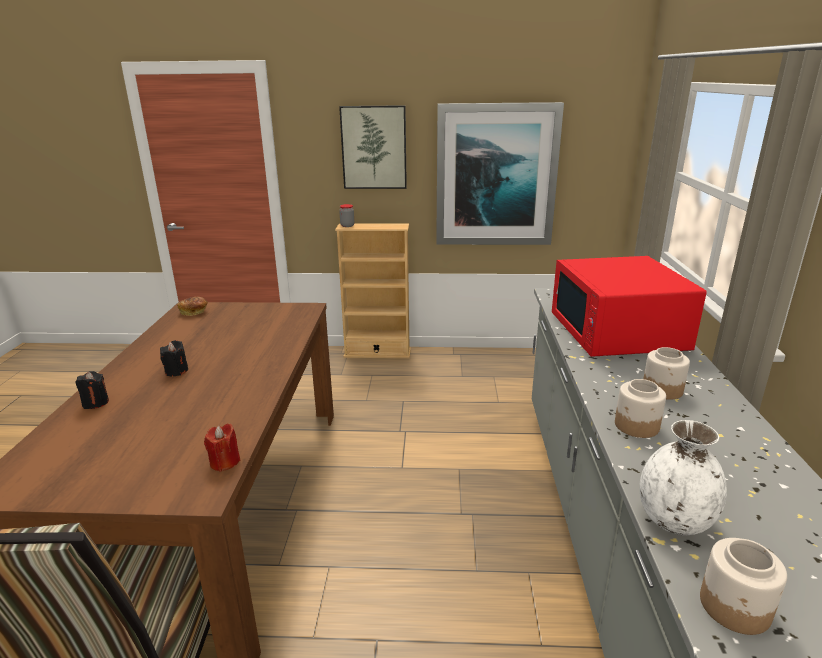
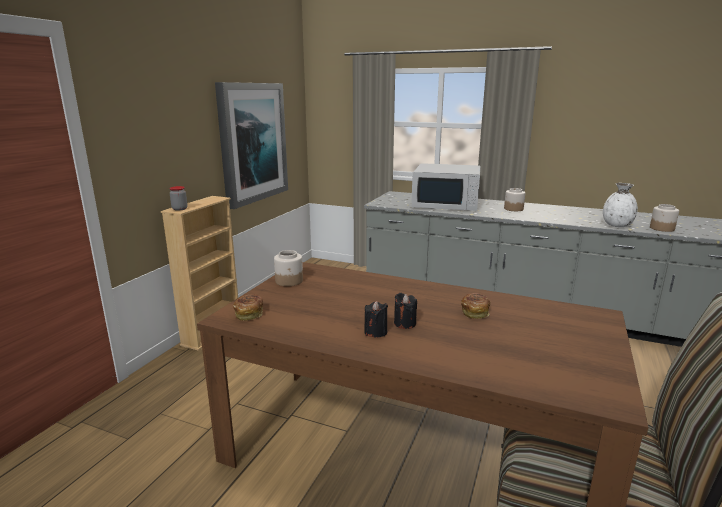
camera: 70 degrees left, 5 degrees down
(95, 403) = (456, 361): black candle -> black candle (375, 332)
(204, 403) = (475, 312): none -> bread
(224, 462) = (563, 308): red candle -> none
(374, 147) = (176, 126): picture -> none
(617, 332) = (446, 203): red microwave -> white microwave
(636, 426) = (546, 217): jar -> jar (289, 281)

